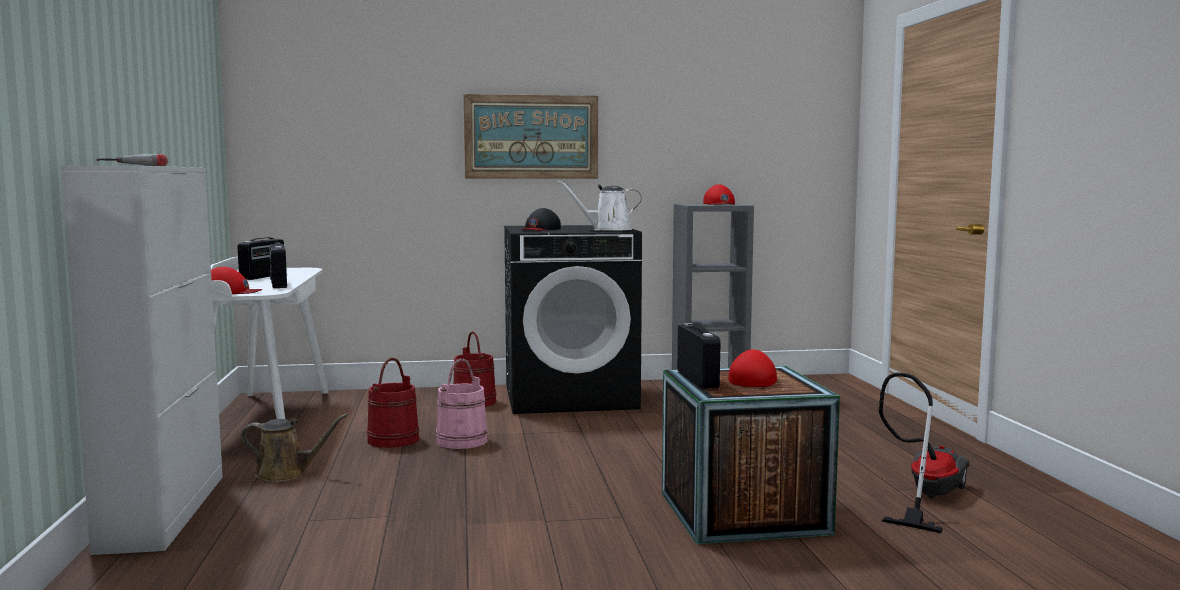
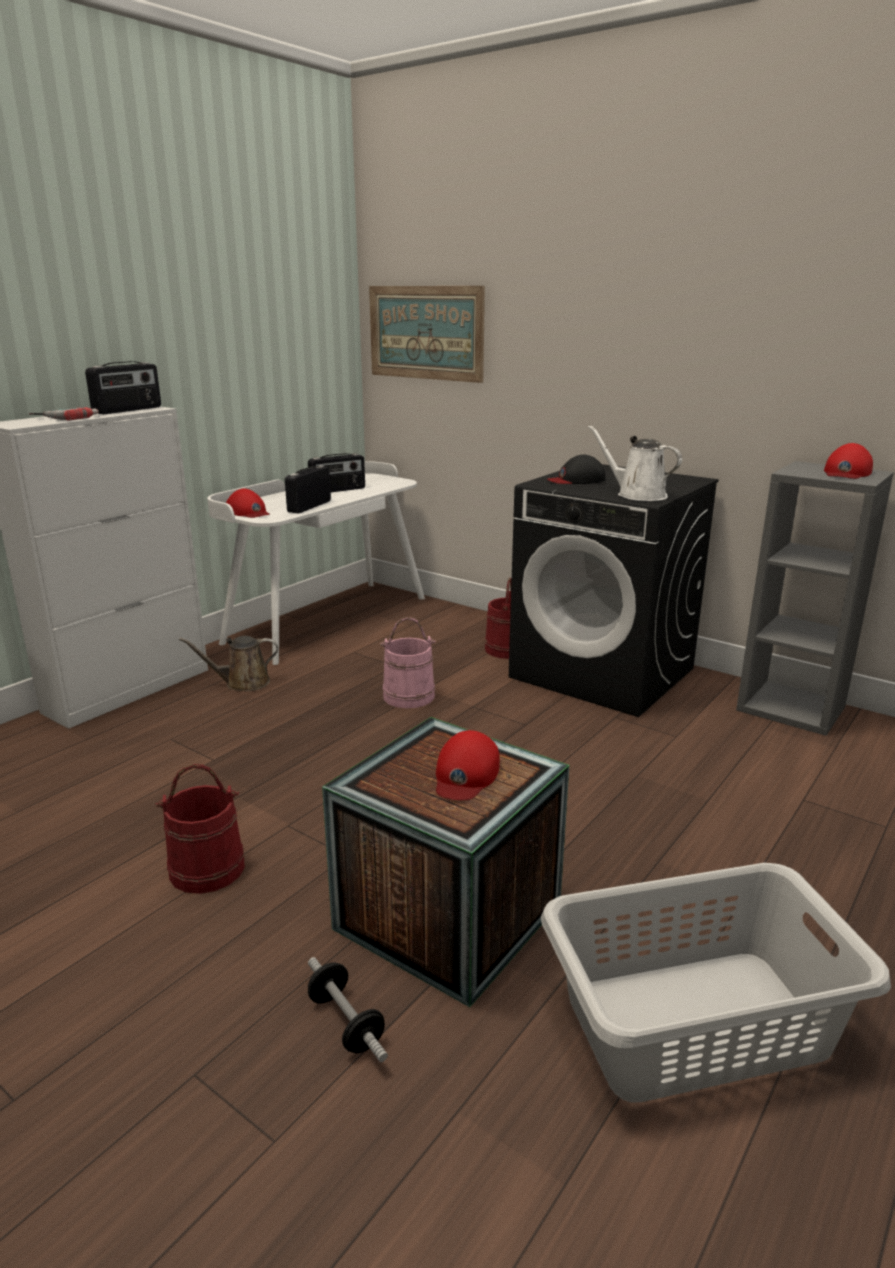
camera: 45 degrees right, 15 degrees up
(286, 474) = (242, 683): brown watering can -> brown watering can turned 120 degrees clockwise
(393, 440) = (366, 673): red bucket -> red bucket (207, 868)
(531, 137) = (626, 357): picture -> picture (425, 333)
(698, 379) = (415, 749): radio -> radio (128, 410)
(753, 379) = (465, 774): red cap -> red cap turned 135 degrees clockwise
(796, 567) = (346, 1023): none -> dumbbell
(925, 496) = (697, 1023): vacuum cleaner -> grey laundry basket

